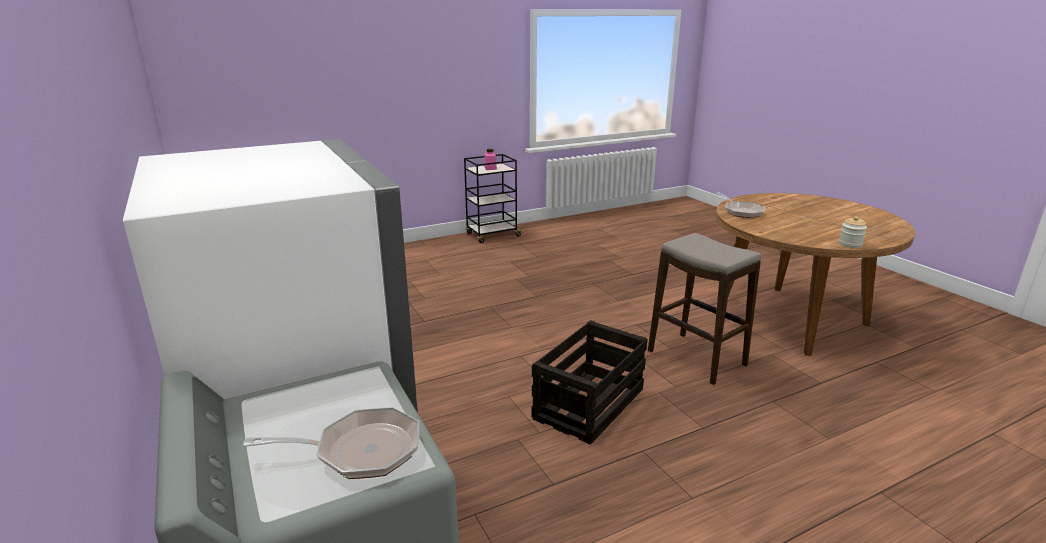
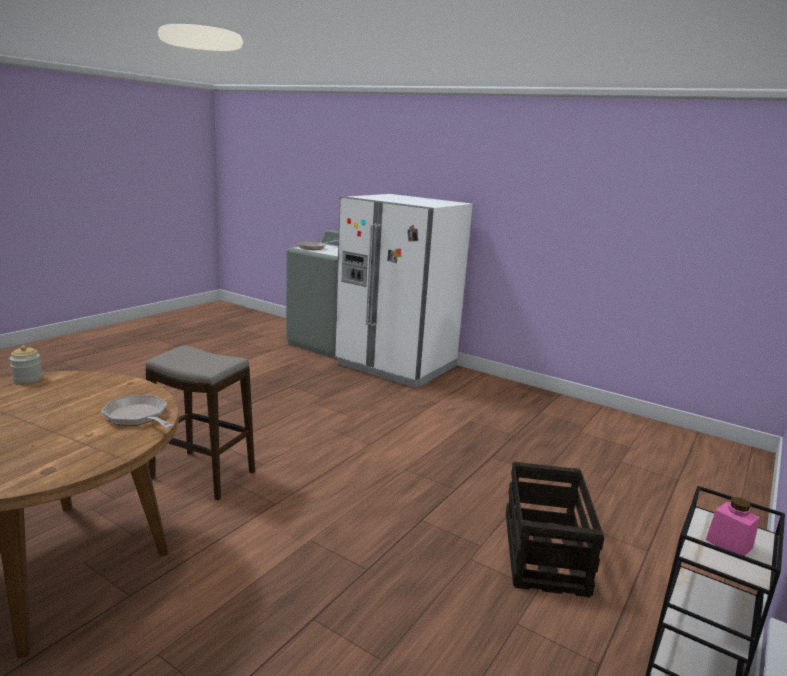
camera: 150 degrees right, 5 degrees down
(588, 405) = (290, 421): crate -> crate (544, 551)

